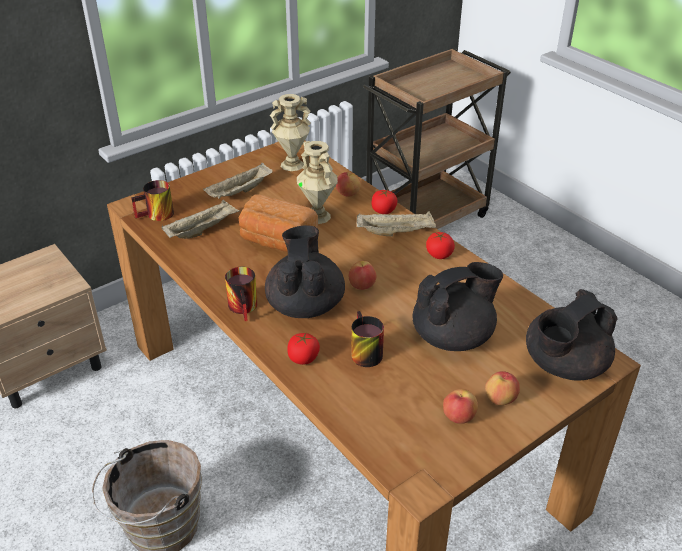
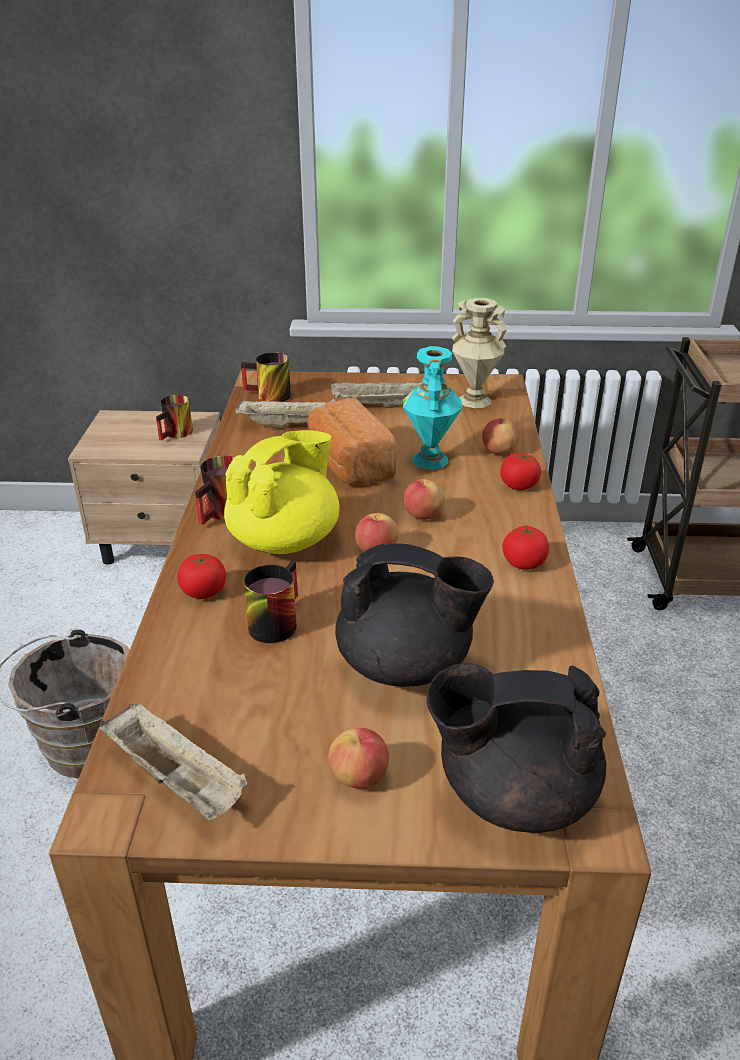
camera: 40 degrees right, 5 degrees down
(45, 275) = (177, 434): none -> mug
(305, 304) = (285, 540): black teapot -> yellow teapot
(318, 216) = (431, 460): beige vase -> turquoise vase
(396, 232) = (501, 514): beige tray -> beige tray (178, 780)
(458, 417) = (274, 763): apple -> apple (423, 516)

